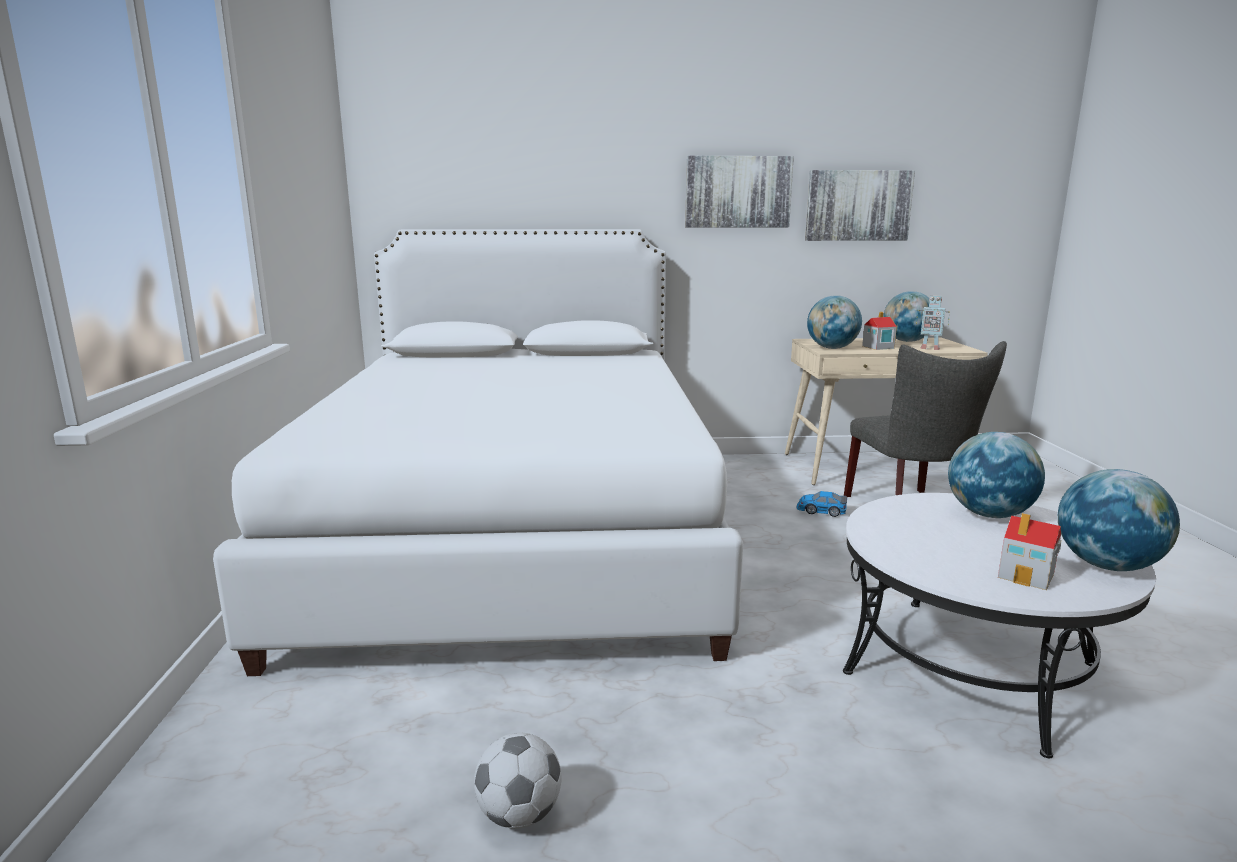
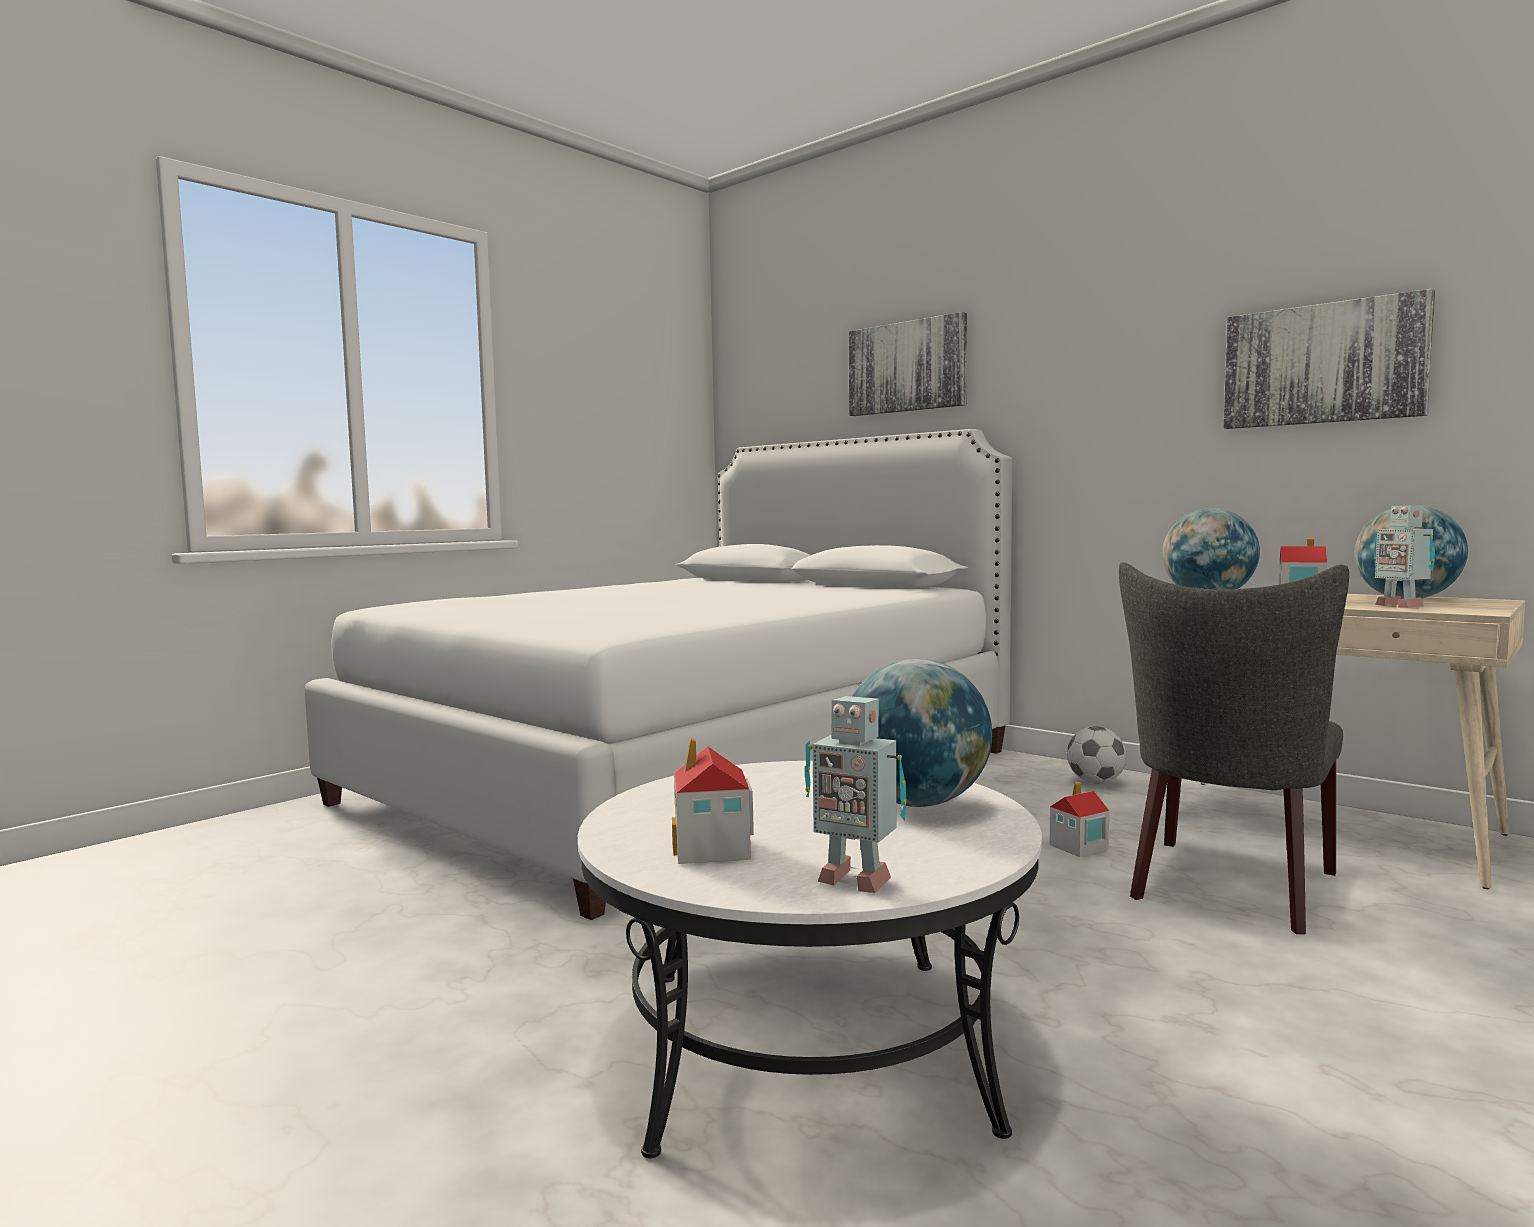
camera: 45 degrees right, 10 degrees down
(519, 815) = (231, 933): football -> football (1095, 782)
(738, 192) = (1116, 365): picture -> picture (907, 367)
(821, 510) = (1078, 847): toy car -> toy house
(1107, 565) = (854, 879): globe -> toy robot

